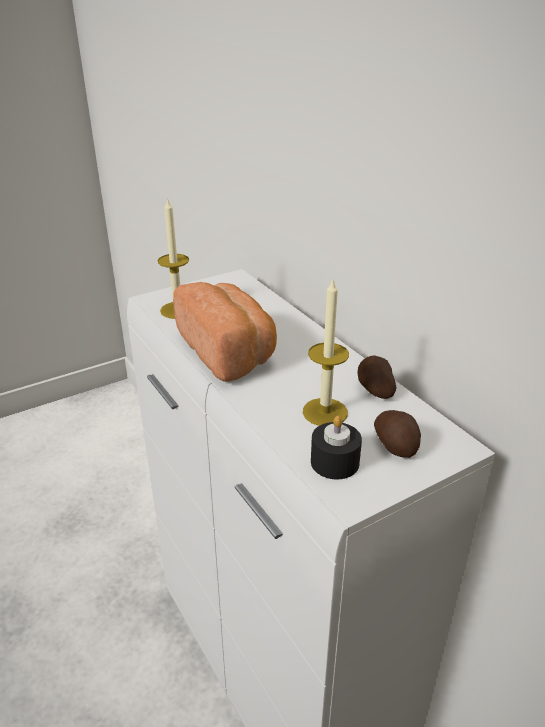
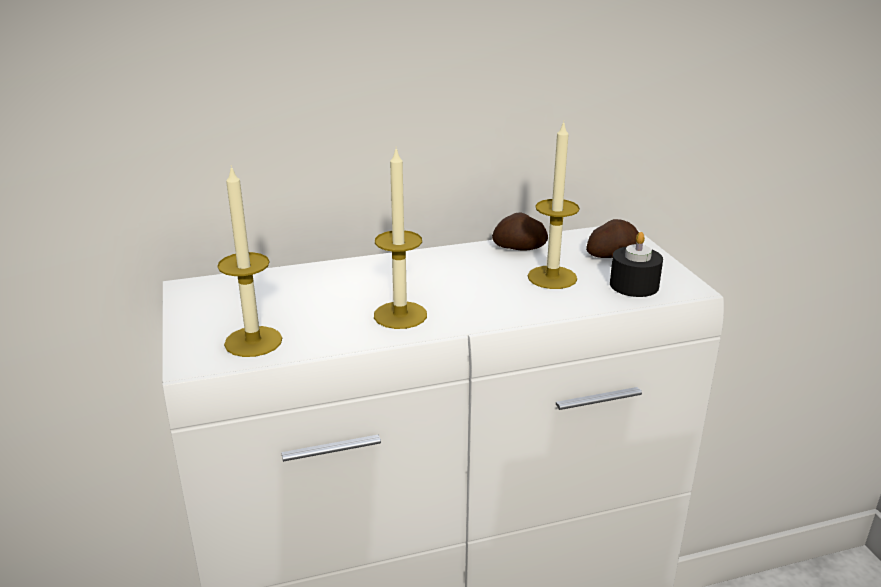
camera: 75 degrees left, 5 degrees down
(228, 351) = (400, 315): bread -> candle

